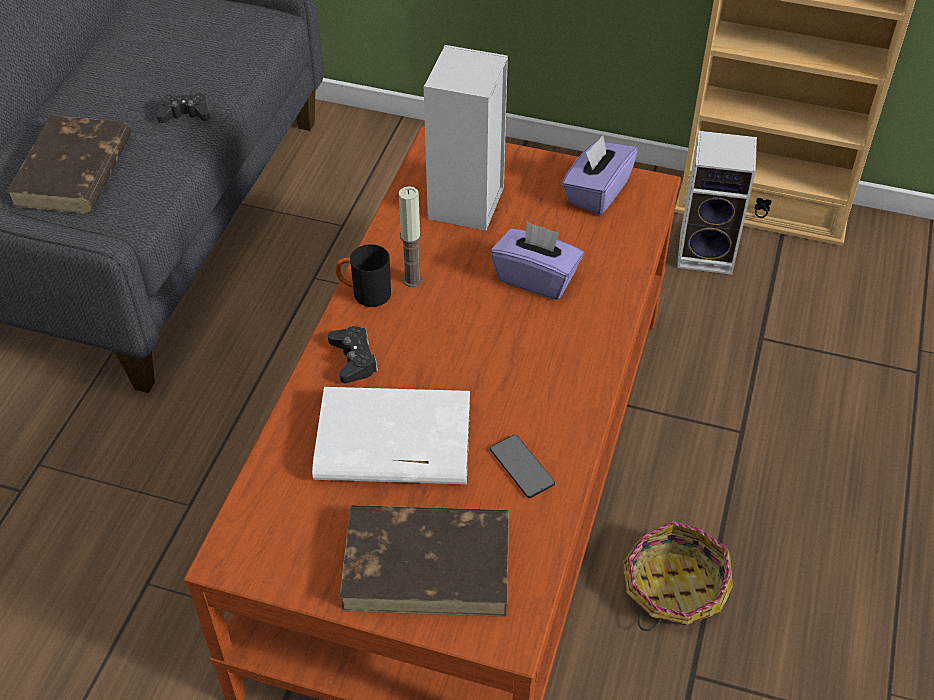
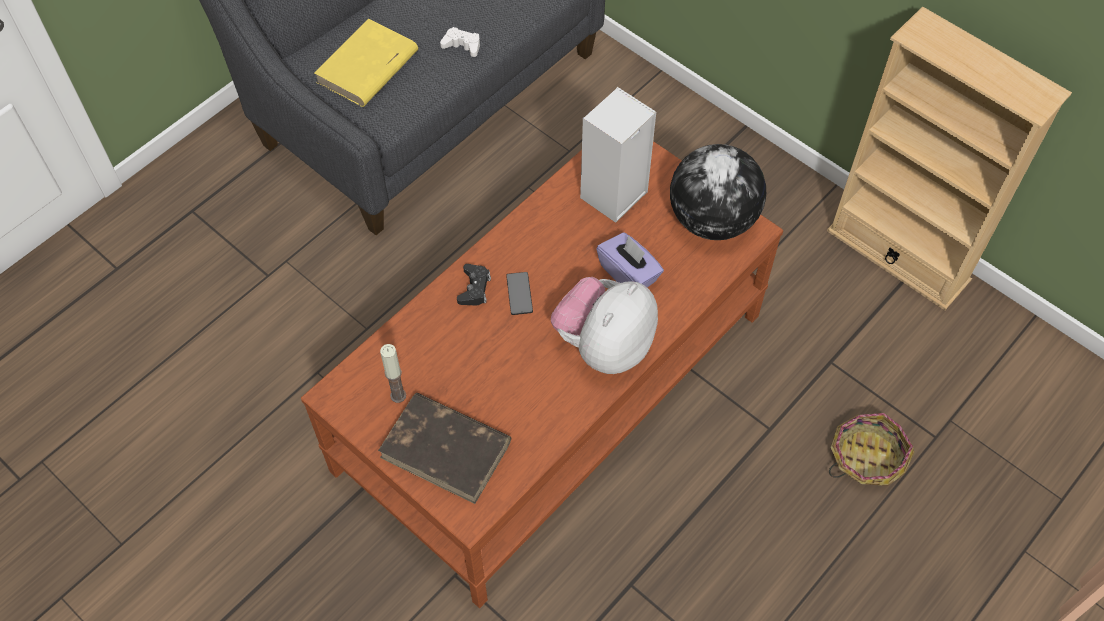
camera: 25 degrees right, 10 degrees up
(73, 171) = (367, 68): brown book -> yellow book
(185, 114) = (462, 45): black game controller -> white game controller
(364, 294) = (506, 241): black mug -> none
(392, 443) = (467, 359): white book -> none
(412, 280) = (544, 242): candle -> candle (398, 395)
(521, 467) = (540, 409): phone -> phone (519, 294)
(556, 365) = (604, 345): none -> plush toy
(596, 192) = (712, 220): purple tissue box -> globe
(673, 588) = (652, 520): basket -> basket (866, 457)
(708, 253) = (832, 276): speaker -> none

